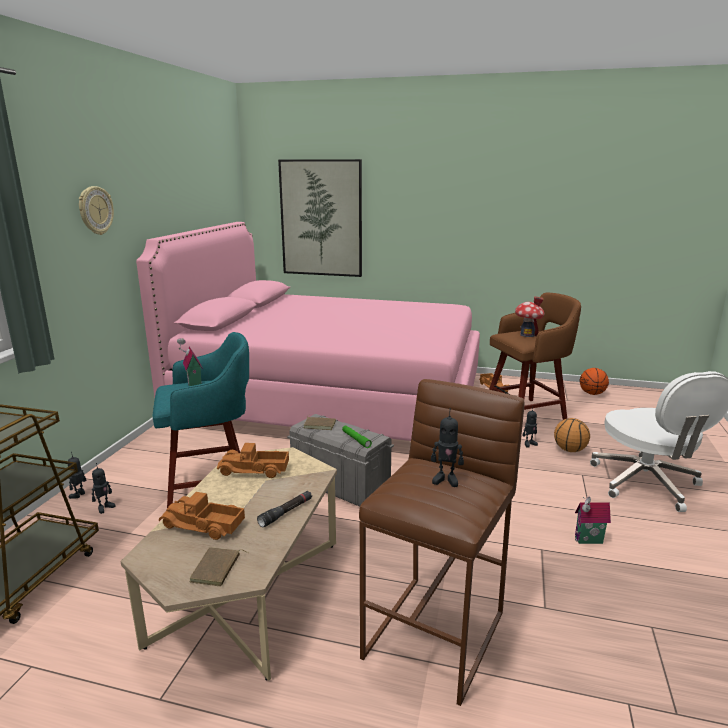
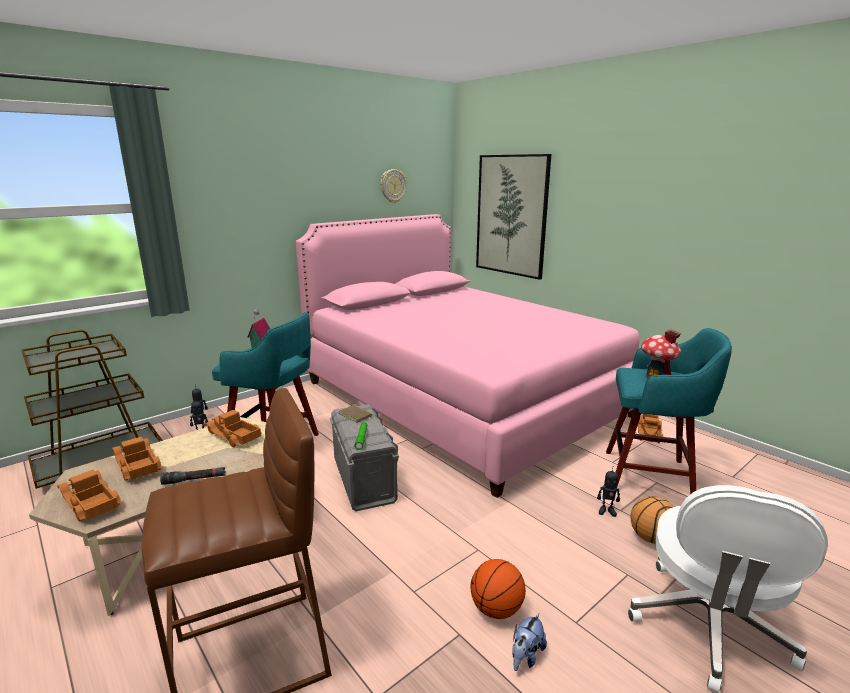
camera: 35 degrees right, 0 degrees up
(95, 210) = (256, 197): wall clock -> wall clock (393, 186)
(217, 569) = (90, 503): brown book -> toy truck
(445, 480) = (224, 498): toy robot -> none
(526, 414) = (651, 476): brown stool -> turquoise stool
(589, 541) = (526, 656): toy house -> plush toy
(592, 394) = (784, 480): basketball -> basketball (496, 609)

